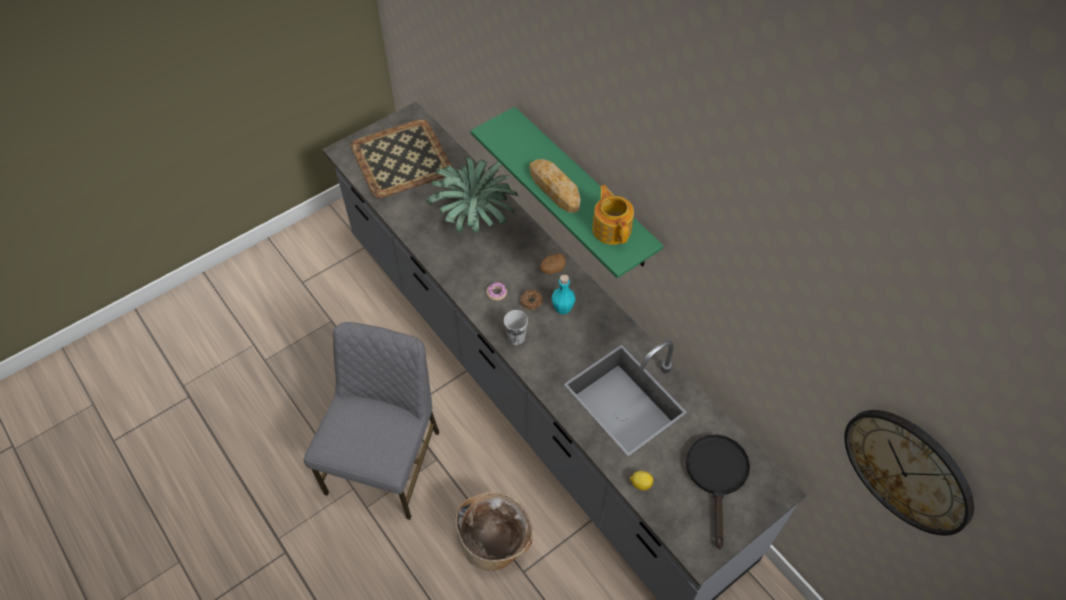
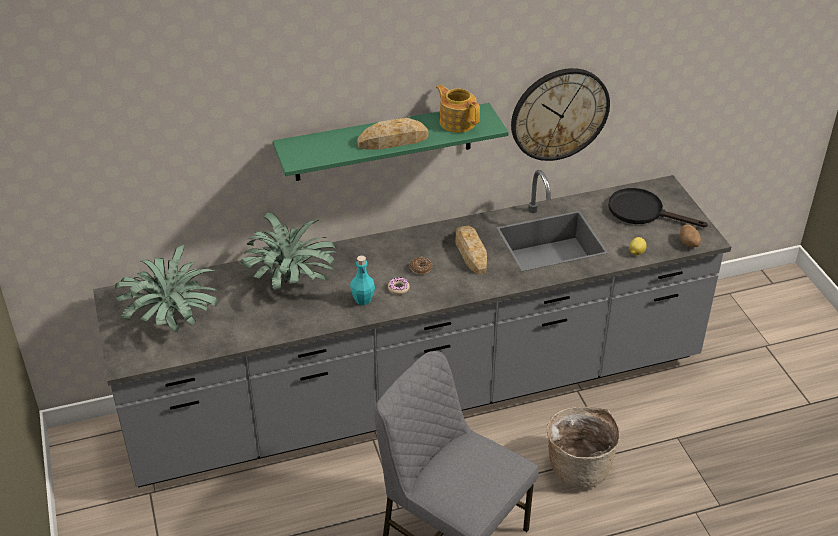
camera: 70 degrees left, 15 degrees down
(401, 159) = (173, 318): tray -> potted plant
(516, 337) = (457, 288): cup -> none
(552, 269) = (390, 246): potato -> potato (689, 243)
(562, 308) = (439, 251): turquoise bottle -> turquoise bottle (363, 300)
(572, 334) = (471, 253): none -> bread
(612, 228) = (457, 122): teapot -> teapot turned 45 degrees clockwise
(908, 470) = (731, 58): wall clock -> wall clock (559, 114)

